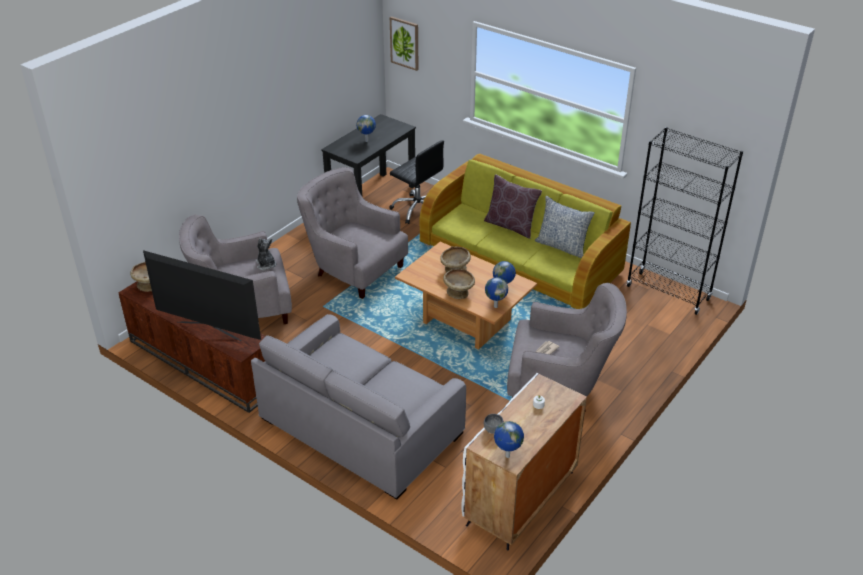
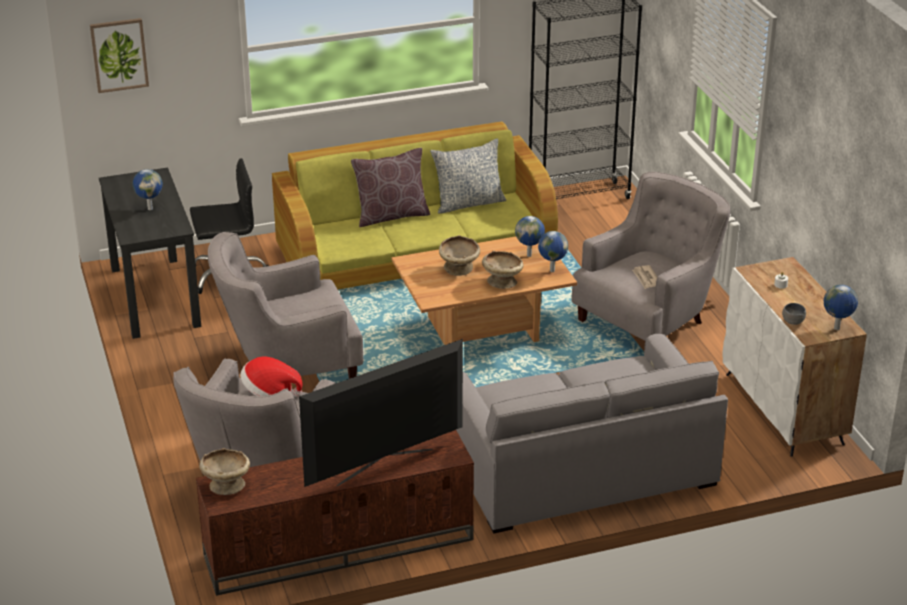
camera: 55 degrees left, 5 degrees down
(266, 265) = (270, 394): plush toy -> hat

